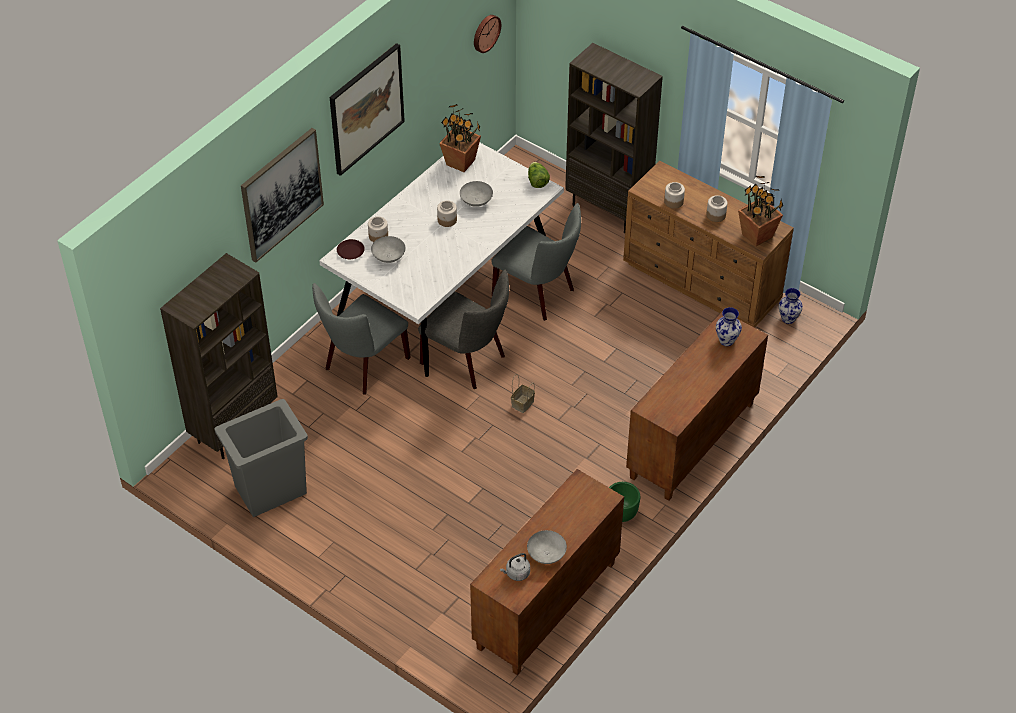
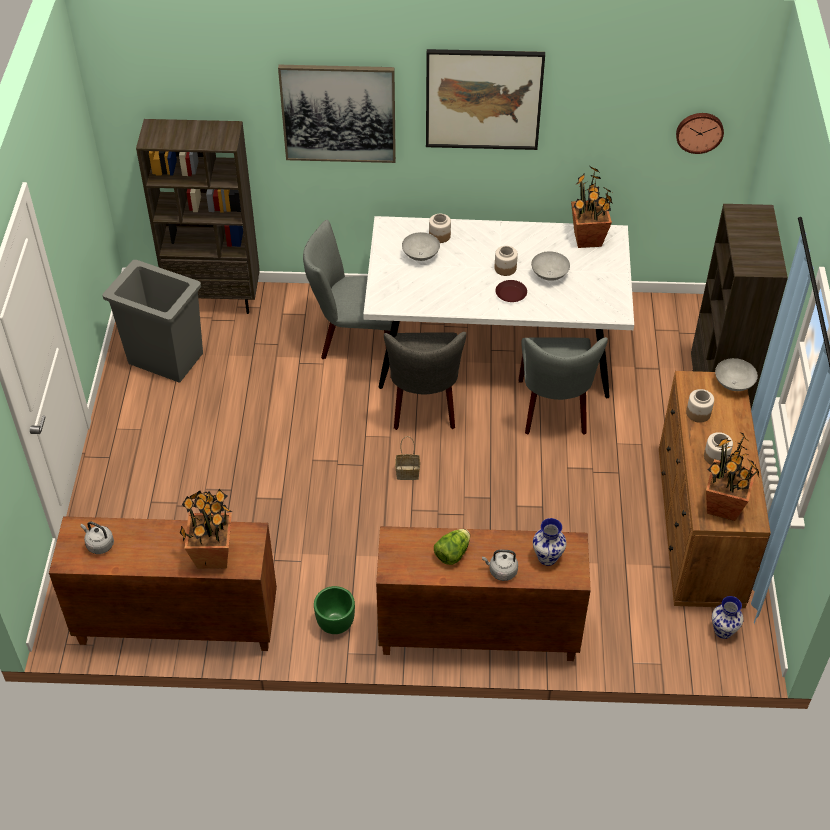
camera: 55 degrees right, 0 degrees up
(350, 251) = (403, 229): brown plate -> brown plate (511, 294)
(537, 181) = (621, 302): lettuce -> lettuce (452, 553)
(546, 554) = (139, 555): grey bowl -> grey bowl (734, 383)
(581, 512) = (213, 555): none -> potted plant
(719, 369) = (501, 571): none -> grey kettle

